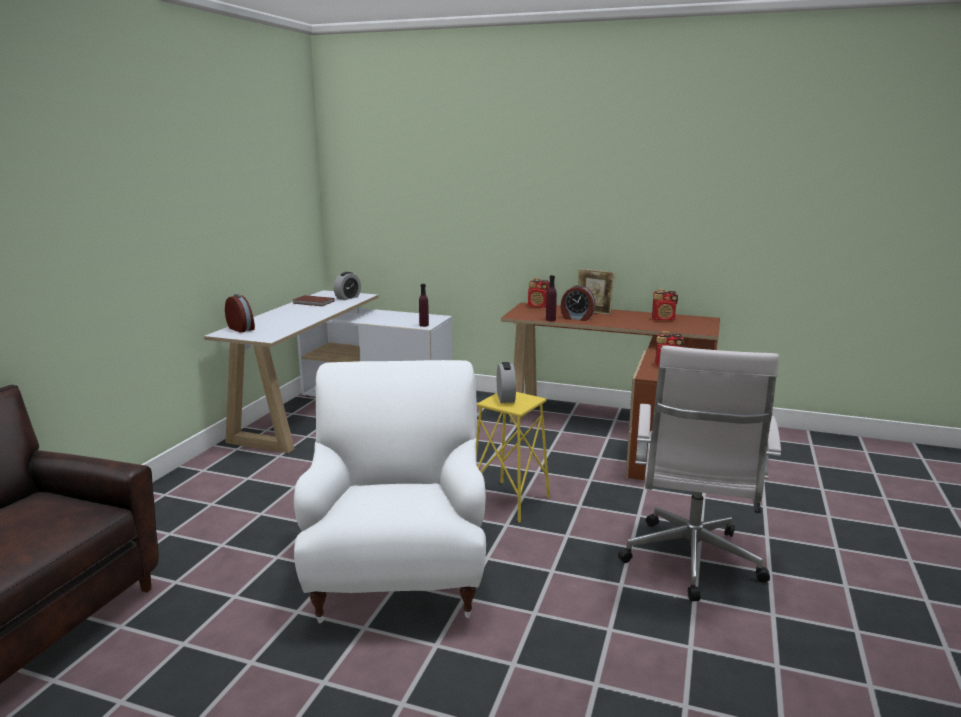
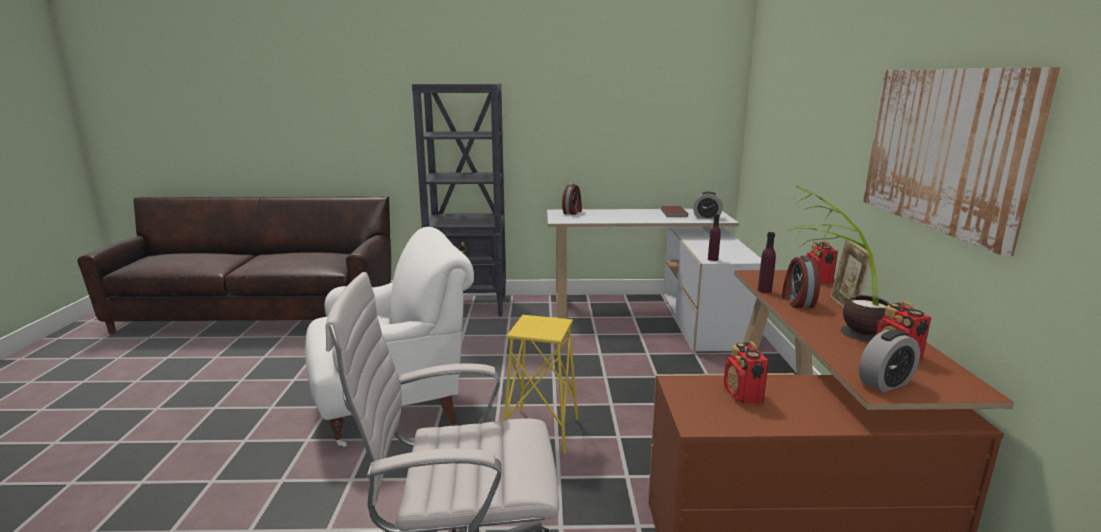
camera: 70 degrees right, 0 degrees up
(174, 498) = (469, 306): none -> black bookcase
(505, 398) = (544, 323): alarm clock -> alarm clock (885, 383)
(625, 321) = (835, 329): none -> potted plant
(630, 201) = (943, 149): none -> picture

